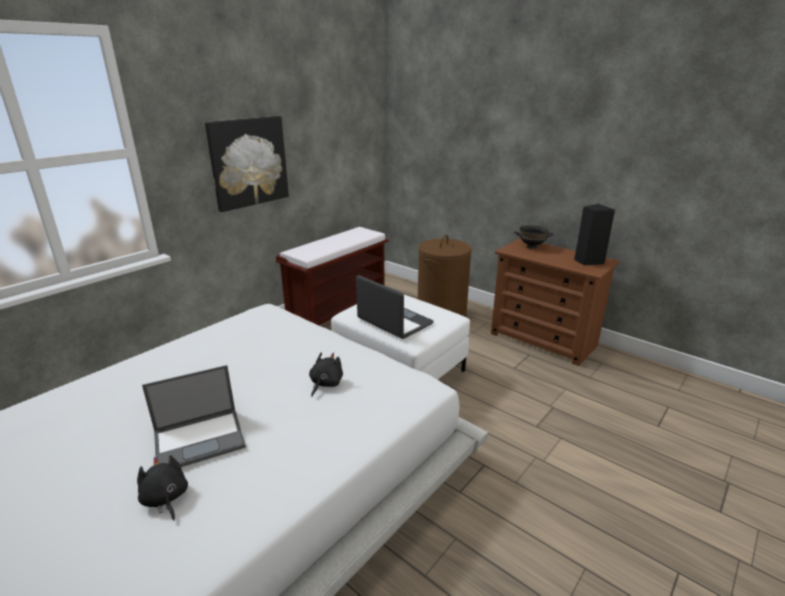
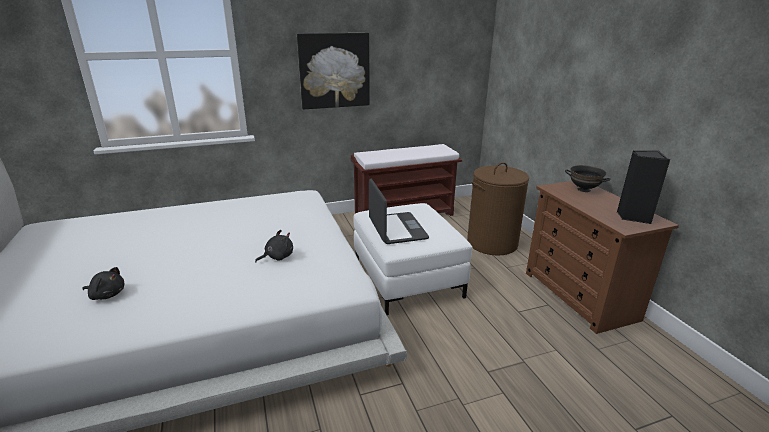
camera: 30 degrees right, 0 degrees up
(165, 499) = (107, 294): black plush toy -> black plush toy turned 105 degrees clockwise
(200, 439) = (163, 266): laptop -> none

